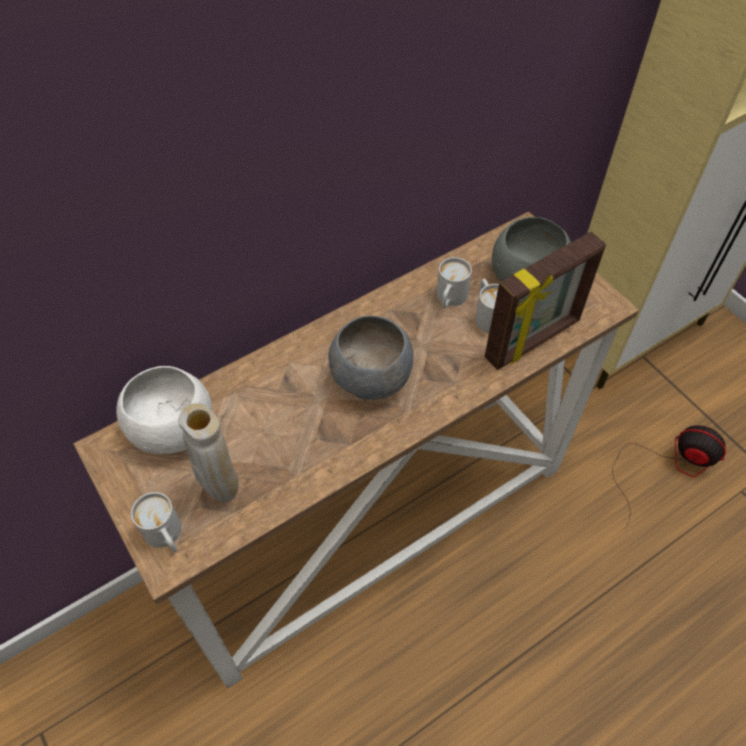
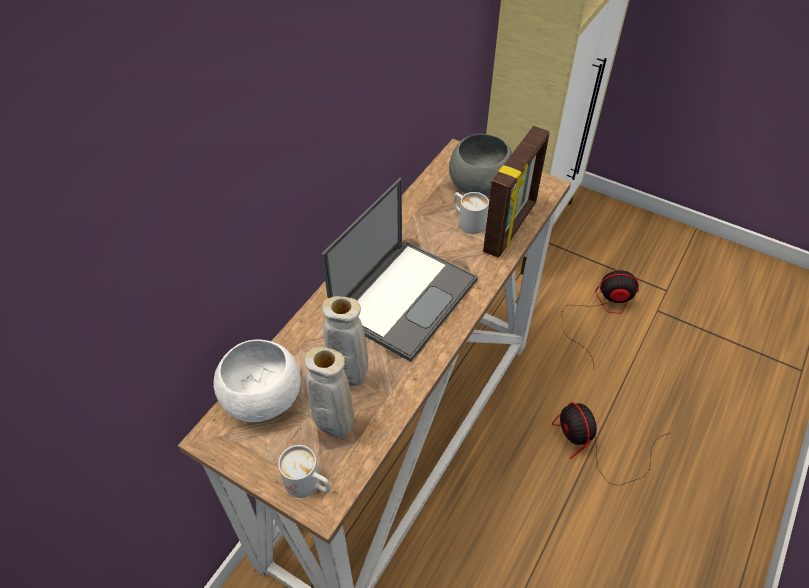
camera: 25 degrees left, 5 degrees down
(264, 444) = (349, 379): none -> beige vase
(371, 376) = (405, 296): grey bowl -> laptop
(449, 299) = (431, 220): white mug -> none
(578, 615) = (594, 447): none -> fan

